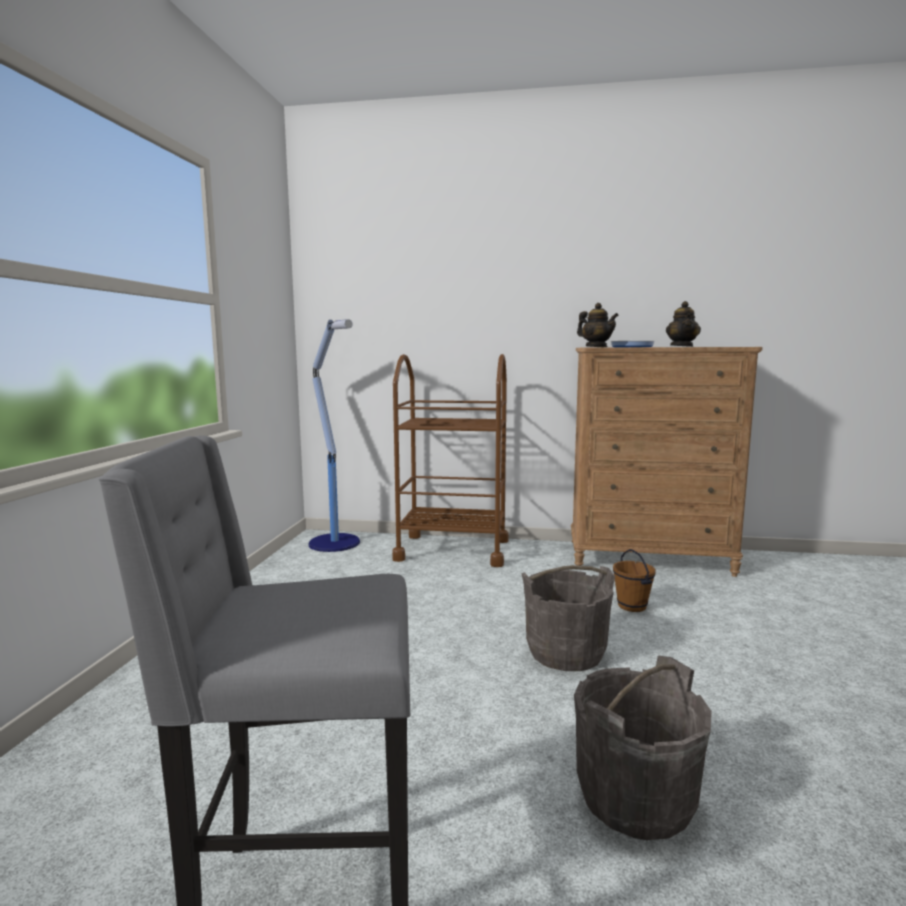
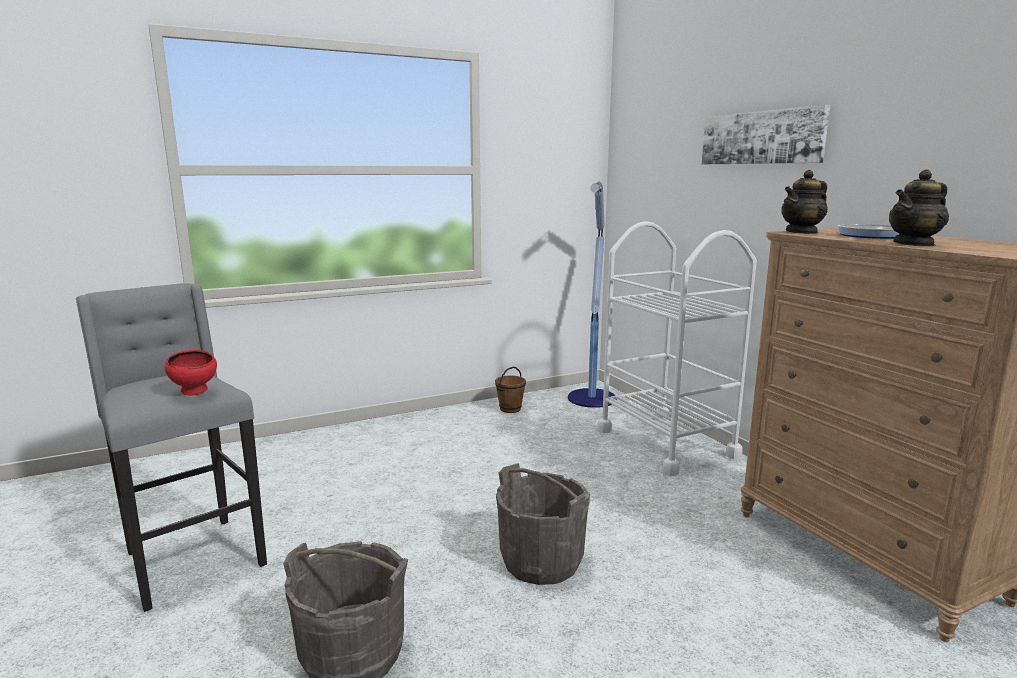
camera: 55 degrees right, 5 degrees up
(366, 591) = (195, 392): none -> red bowl
(453, 550) = (666, 443): brown cart -> white cart
(491, 284) = (761, 137): none -> picture
(596, 347) = (802, 232): teapot -> teapot turned 45 degrees clockwise
(632, 606) = (698, 574): brown bucket -> brown bucket (510, 409)

